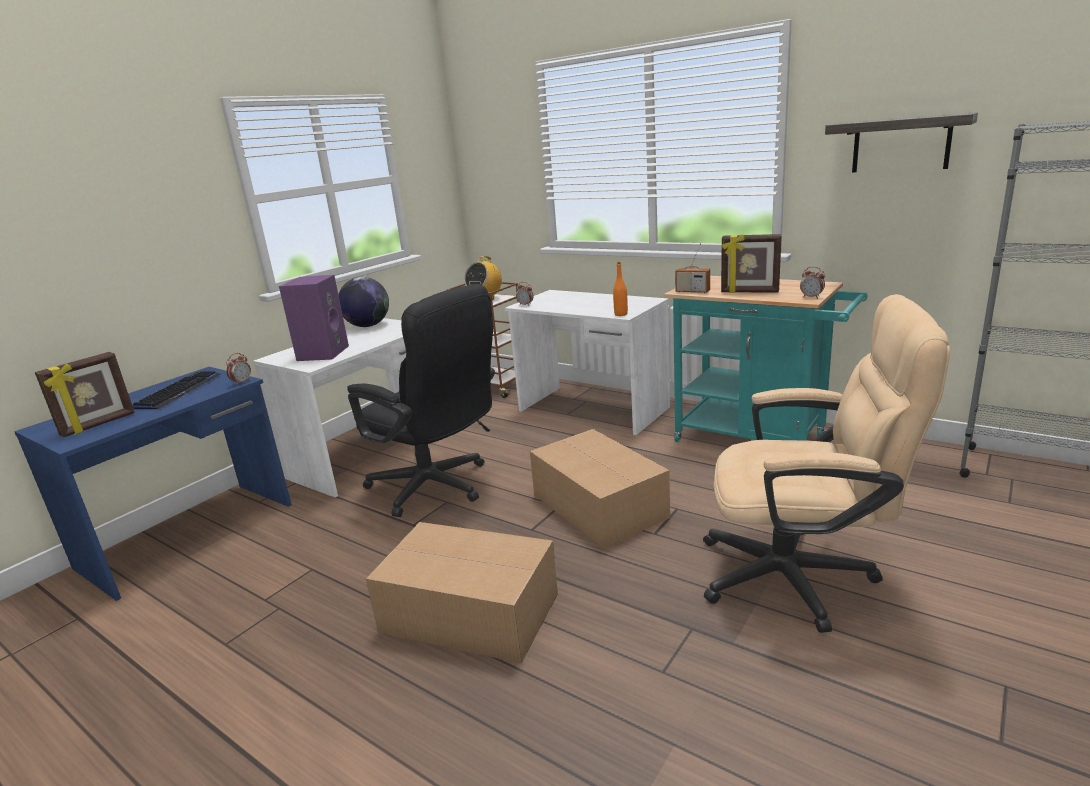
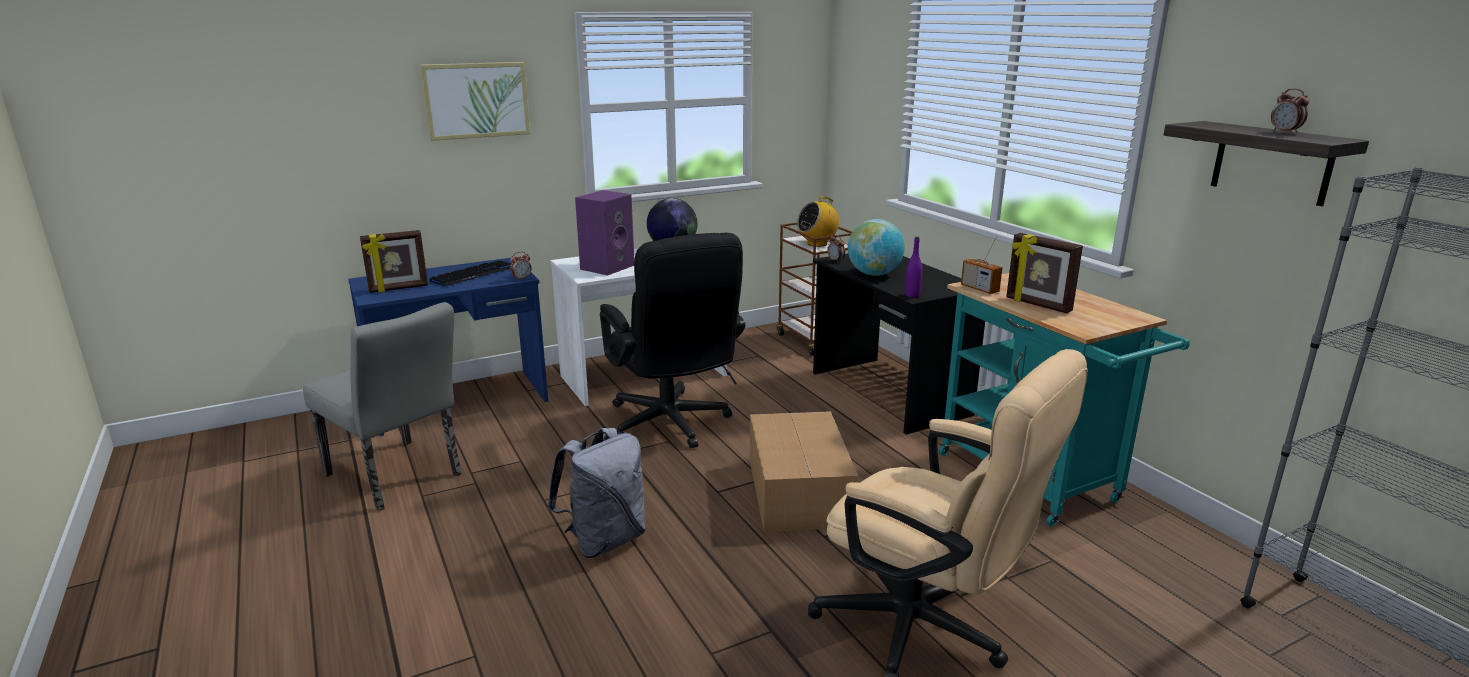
camera: 25 degrees right, 0 degrees up
(132, 200) = (476, 100): none -> picture
(180, 636) = (399, 478): none -> grey chair
(468, 611) = (604, 540): cardboard box -> grey backpack
(570, 307) = (874, 274): none -> globe
(592, 410) = (887, 394): white desk -> black desk
(621, 314) = (912, 295): orange bottle -> purple bottle
(811, 297) = (1094, 329): alarm clock -> alarm clock (1285, 132)

